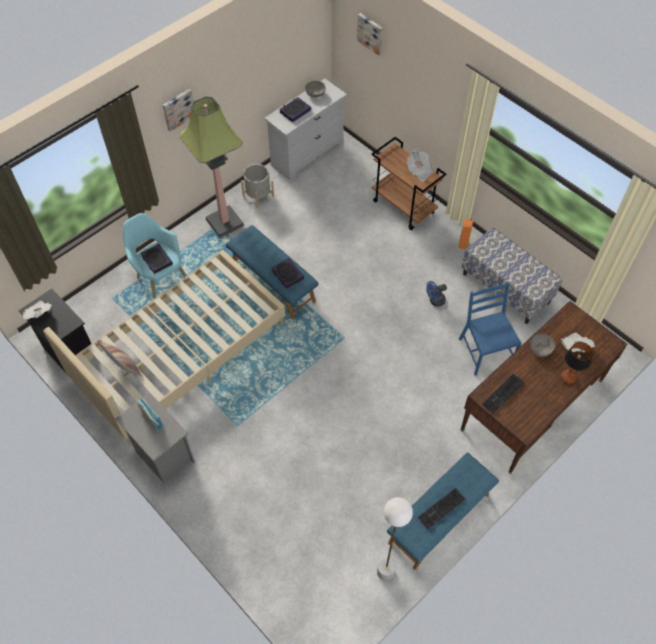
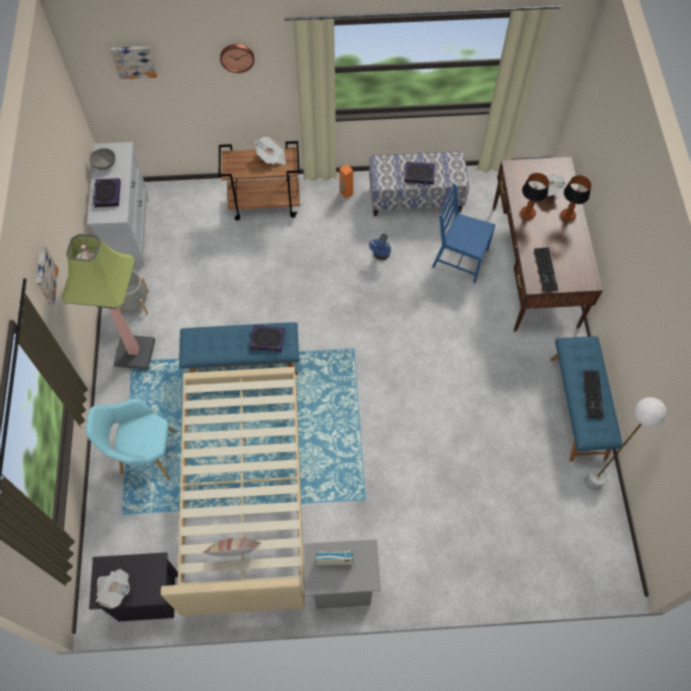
camera: 50 degrees left, 5 degrees up
(157, 260) = (144, 437): book -> book (419, 175)
(433, 76) = (237, 57): none -> wall clock
(540, 349) = (527, 213): grey bowl -> table lamp

